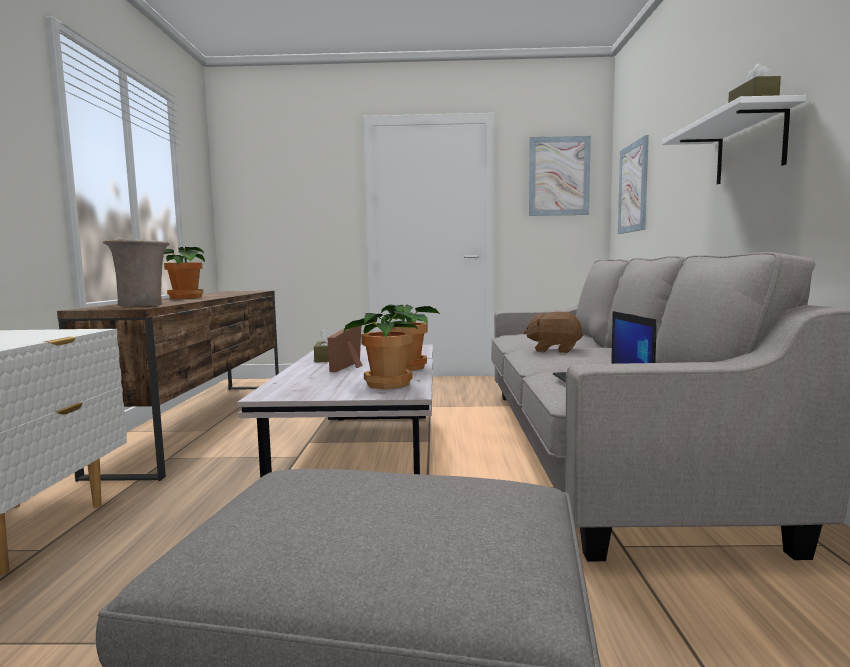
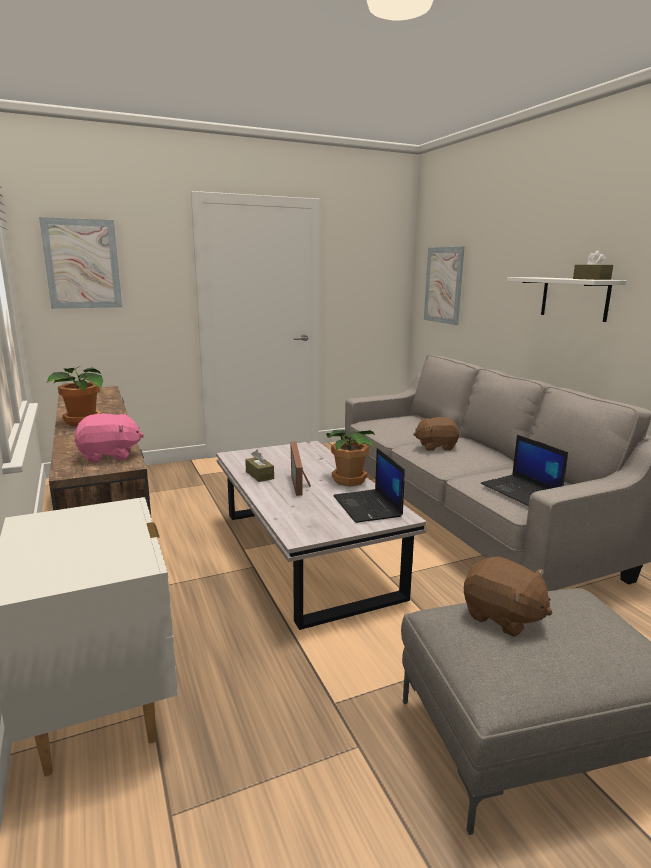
camera: 25 degrees left, 10 degrees up
(142, 305) = (109, 456): beige vase -> pink plush toy
(343, 480) = (502, 617): none -> brown plush toy
(386, 384) = (368, 506): potted plant -> laptop
(559, 176) = (373, 263): picture -> picture (82, 264)

